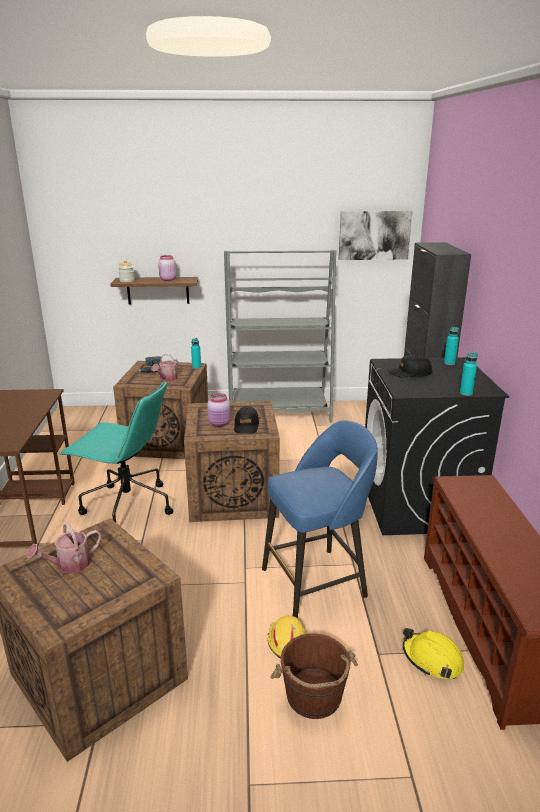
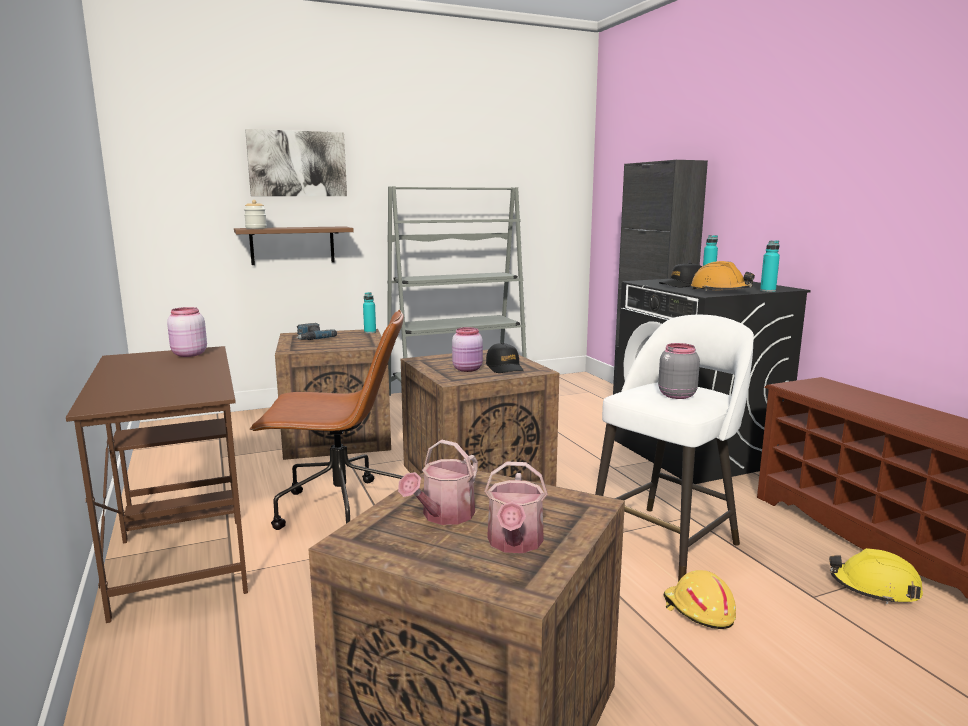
camera: 20 degrees left, 10 degrees down
(126, 506) = (339, 509): turquoise office chair -> brown office chair
(167, 279) = (310, 227): pink jar -> pink jar (188, 354)
(167, 379) = (343, 343): watering can -> watering can (514, 543)
(314, 486) = (675, 395): none -> grey jar
(314, 696) = (793, 660): brown bucket -> none
(316, 582) = (666, 541): blue stool -> white stool
(374, 235) = (547, 176): picture -> picture (297, 164)
(423, 388) = (720, 291): none -> orange hard hat

